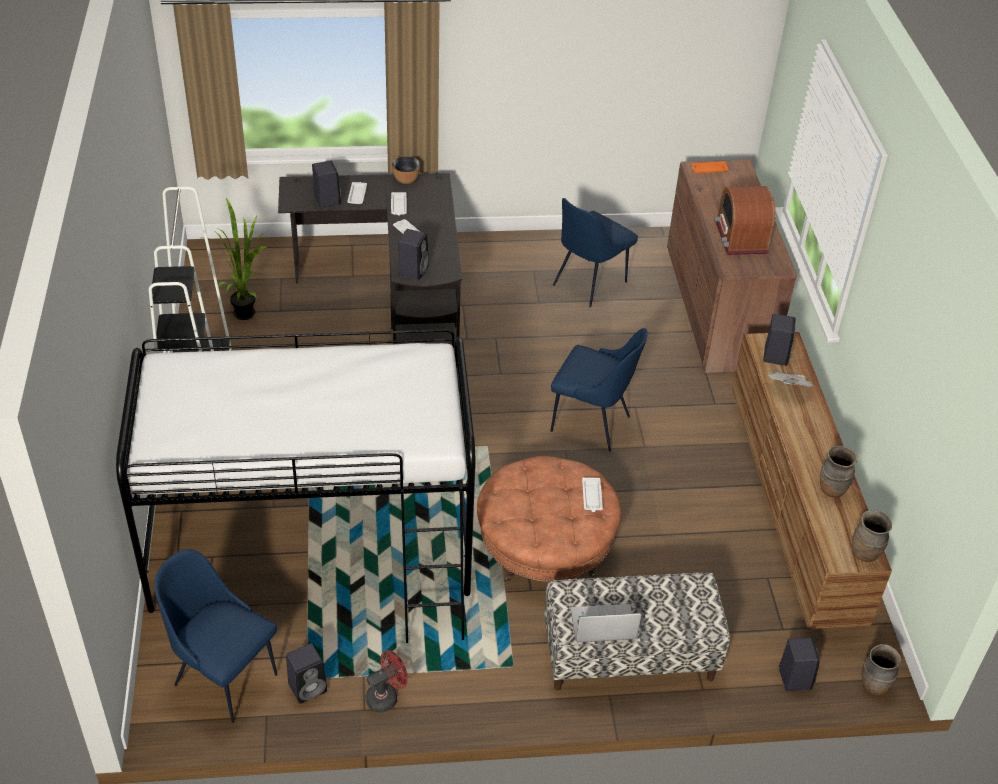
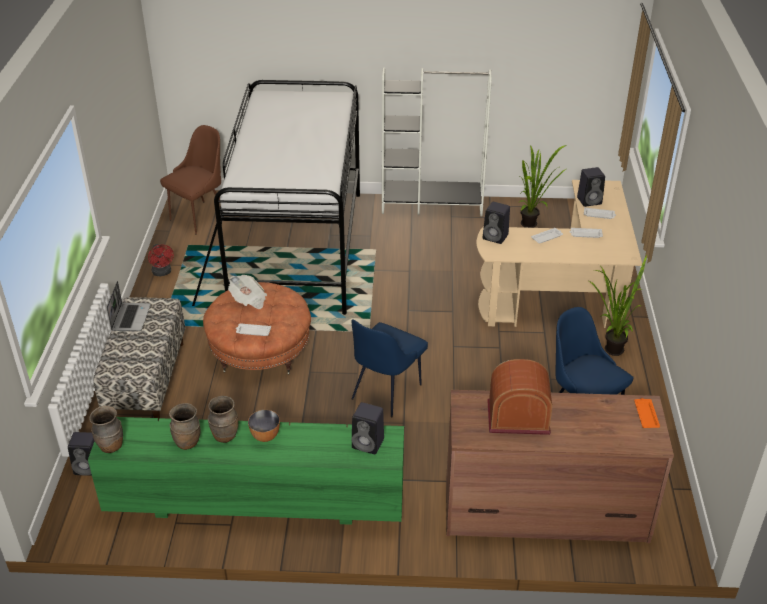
camera: 100 degrees right, 5 degrees down
(224, 680) = (200, 217): blue chair -> brown chair
(308, 687) = (182, 245): black speaker -> none
(392, 288) = (565, 295): black desk -> beige desk
(406, 180) = (625, 240): bowl -> bowl (265, 436)
(482, 261) = (609, 349): none -> potted plant
(789, 388) = (321, 443): newspaper -> newspaper (248, 300)
(792, 510) = (256, 507): brown cabinet -> green cabinet
(873, 686) = (59, 515): brown vase -> brown vase (225, 435)

